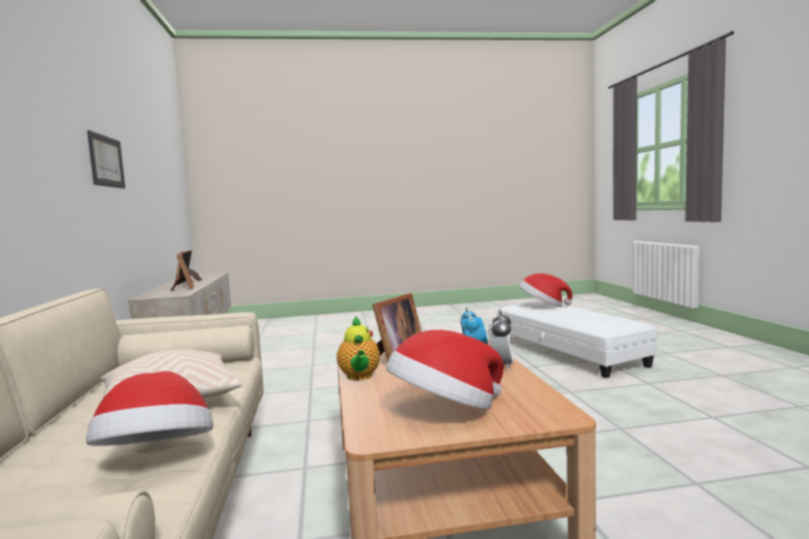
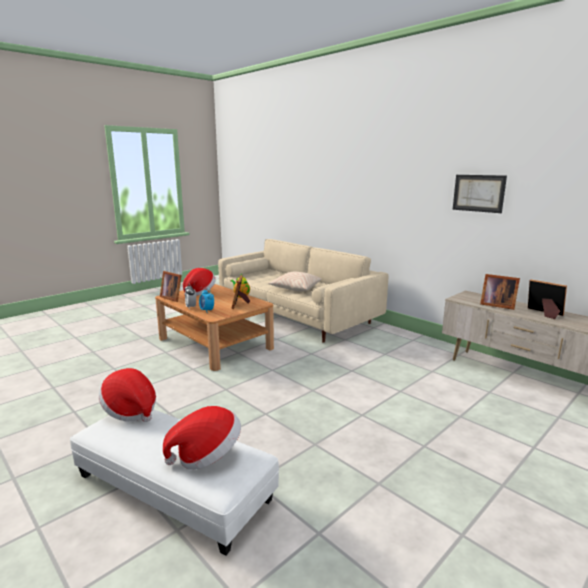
camera: 145 degrees right, 10 degrees up
(158, 458) = (262, 282): hat -> hat (130, 410)
(537, 403) = (172, 298): none -> picture frame

